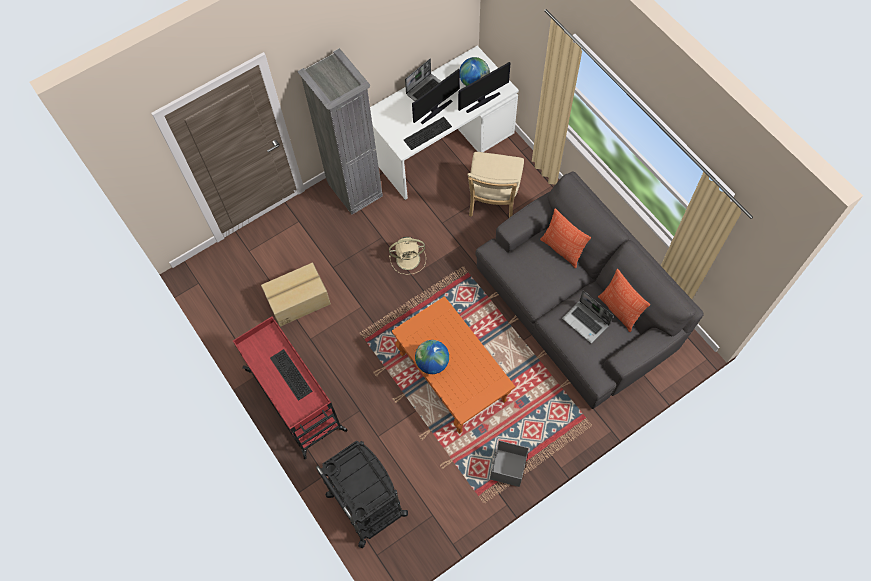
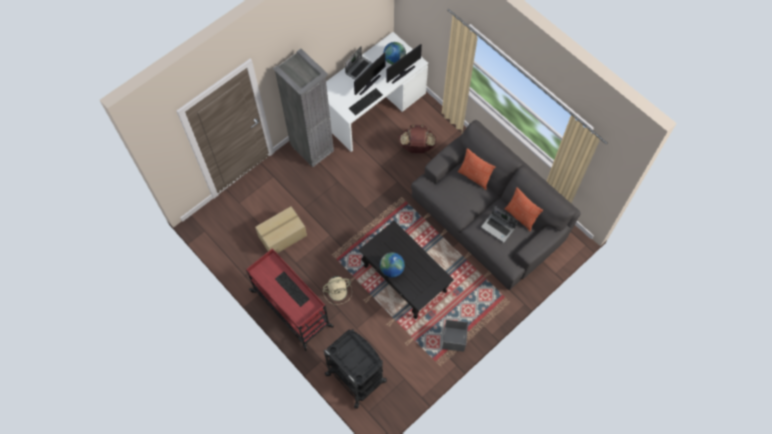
camera: 10 degrees left, 0 degrees up
(409, 259) = (360, 196): beige fan -> beige fan (338, 291)
(453, 377) = (405, 279): orange coffee table -> black coffee table
(493, 202) = (417, 147): beige chair -> brown backpack

